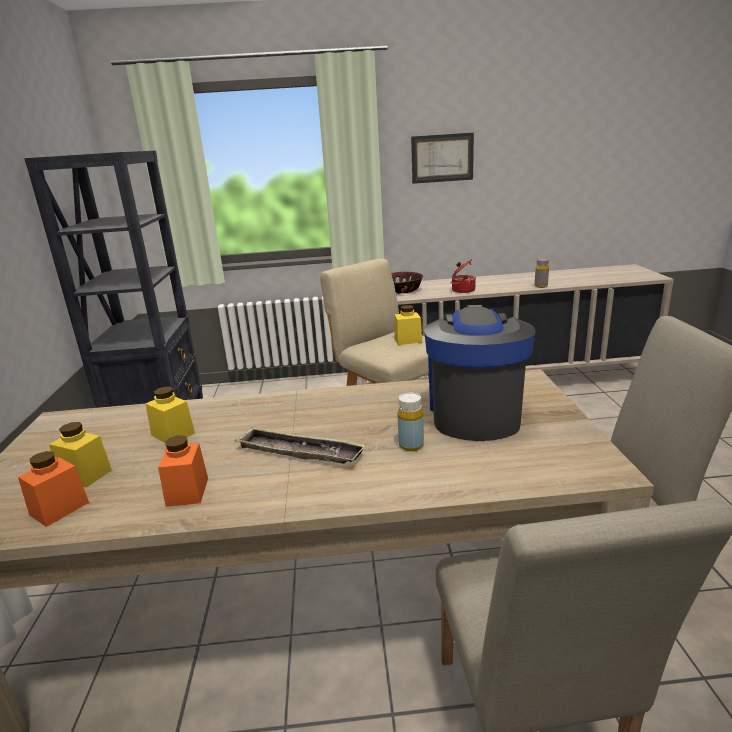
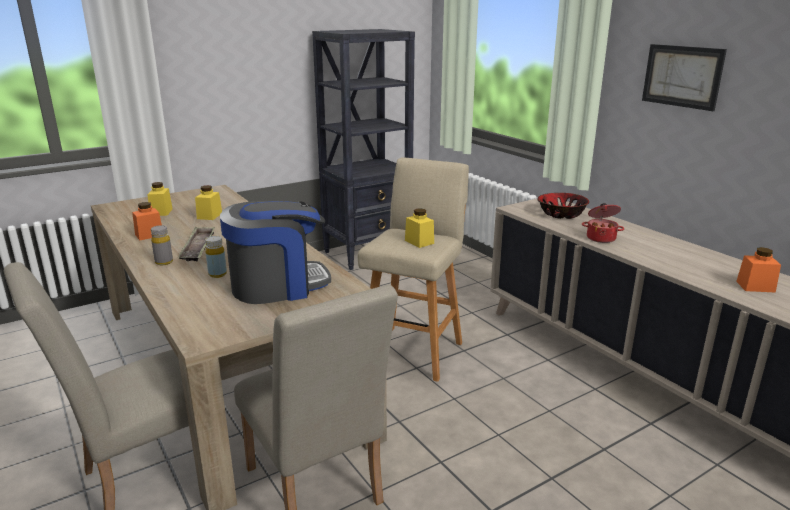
camera: 60 degrees right, 0 degrees up
(59, 508) = (130, 217): orange jar -> orange jar (755, 286)
(541, 286) = (680, 273): grey bottle -> grey bottle (164, 262)

